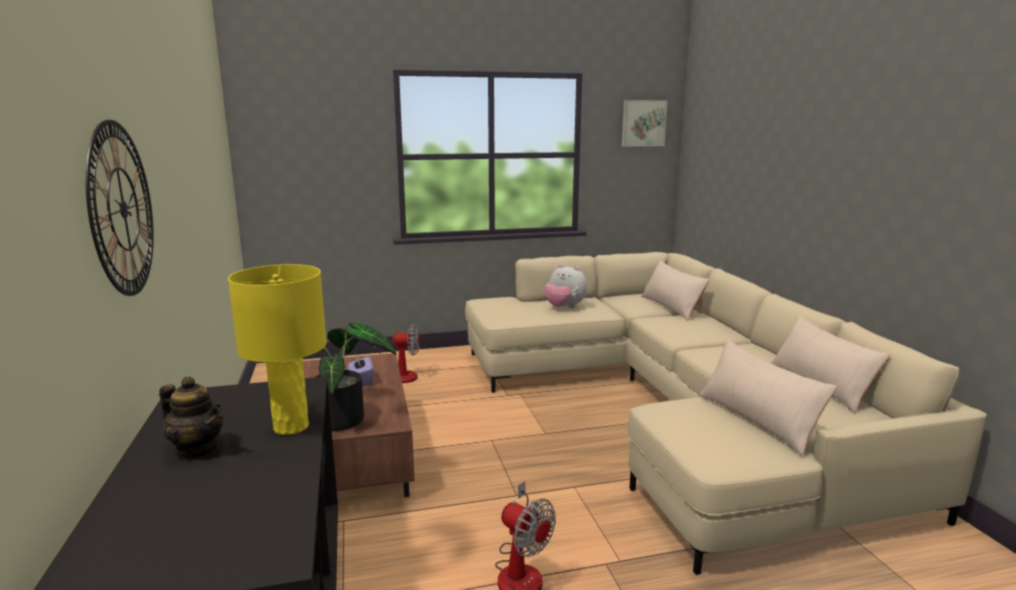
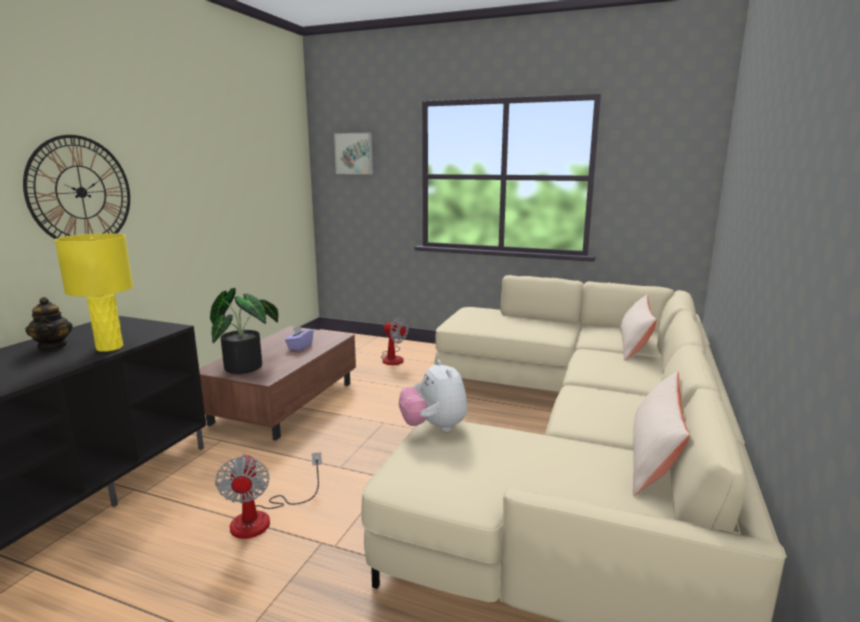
camera: 35 degrees right, 0 degrees up
(564, 307) = (525, 326): plush toy -> plush toy (434, 427)
(643, 123) = (672, 145): picture -> picture (354, 153)
(758, 420) = (508, 463): beige pillow -> none

